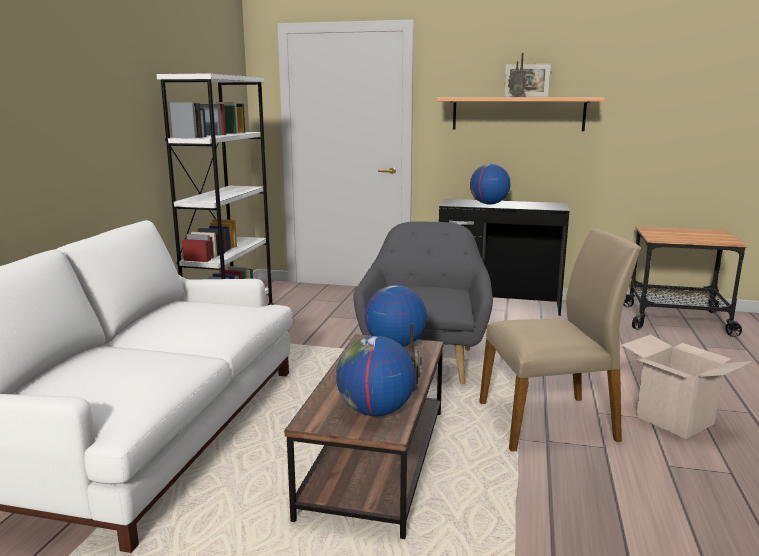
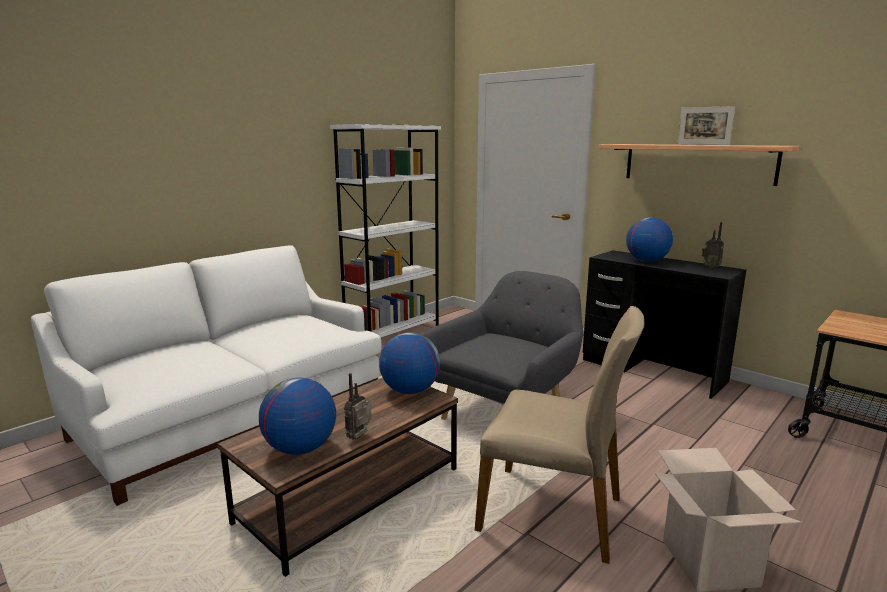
camera: 30 degrees right, 0 degrees up
(515, 97) = (686, 144): radio -> radio (710, 267)

